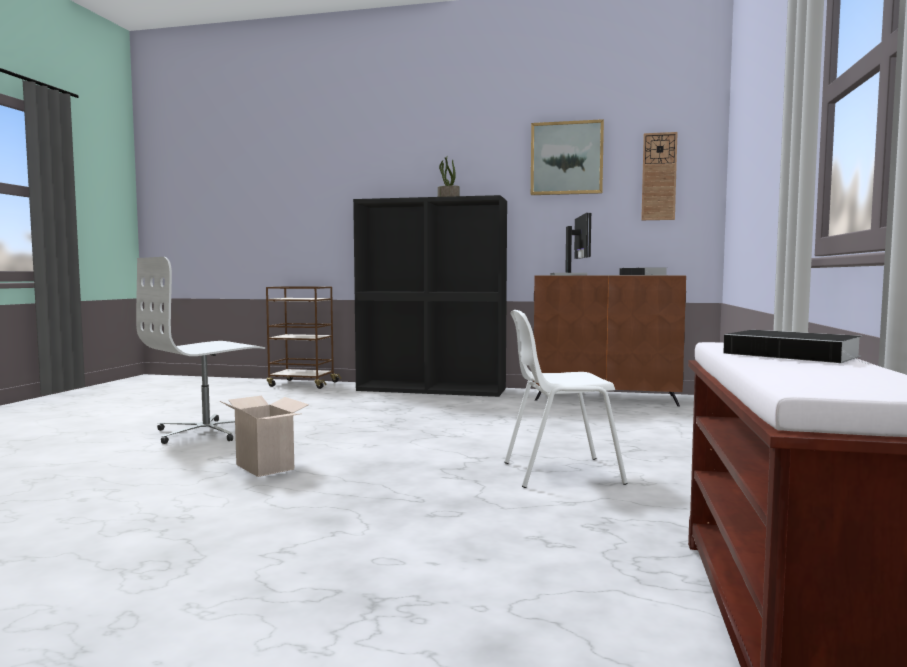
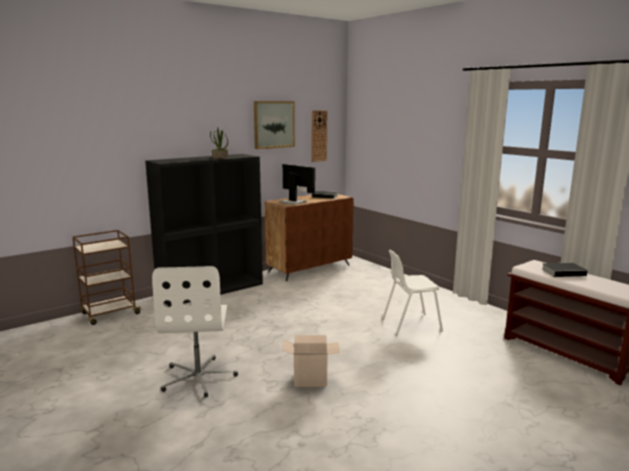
camera: 50 degrees left, 10 degrees up
(560, 472) = (410, 324): white chair -> white chair turned 45 degrees clockwise

